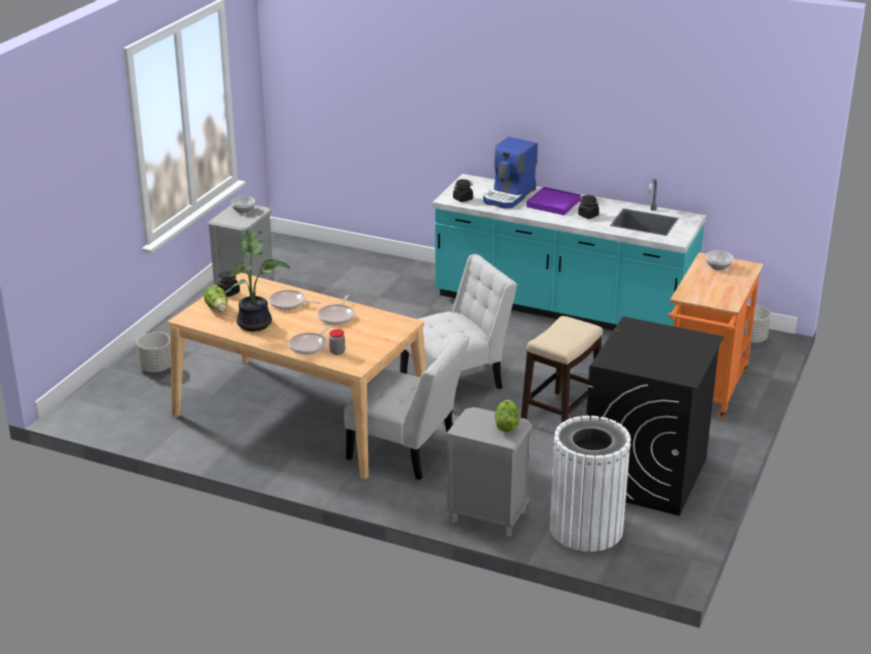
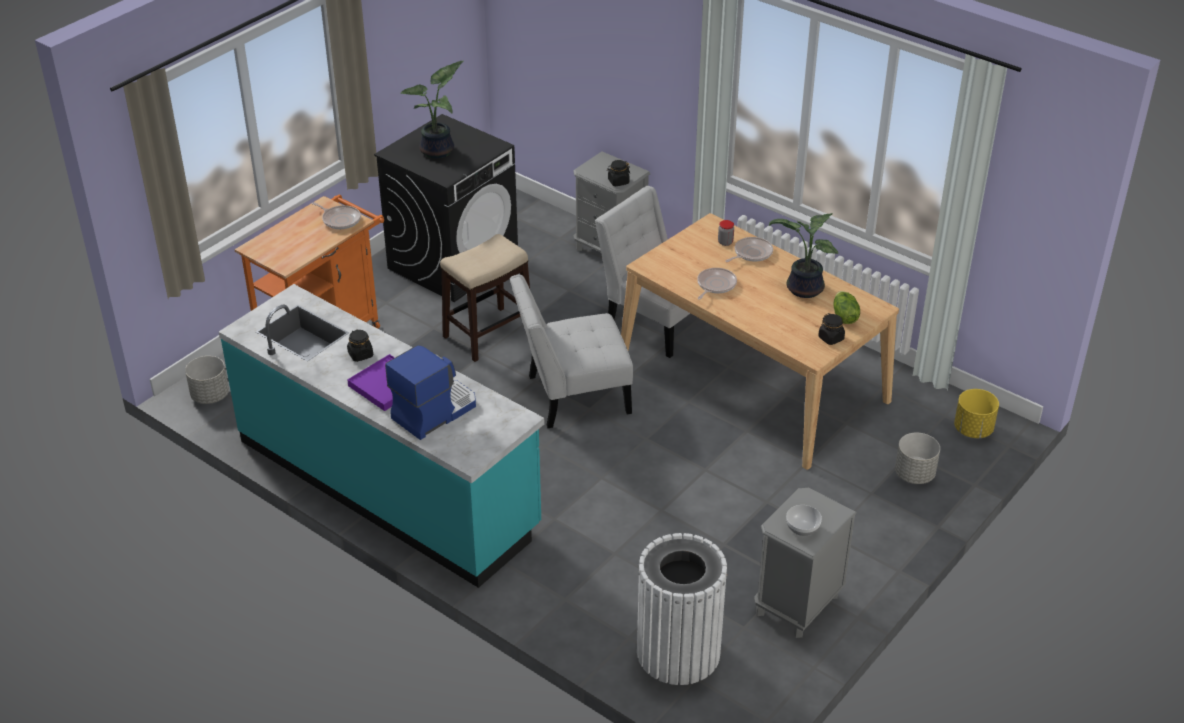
camera: 165 degrees left, 10 degrees up
(100, 405) = (972, 429): none -> yellow planter
(289, 303) = (763, 311): frying pan -> frying pan (340, 219)
(463, 199) = (500, 416): black jar -> black jar (618, 182)
(506, 425) = (596, 169): lettuce -> none
(586, 529) = (534, 228): white trash can -> white trash can (678, 652)
(661, 347) = (439, 151): none -> potted plant
(718, 267) = (286, 252): bowl -> none

